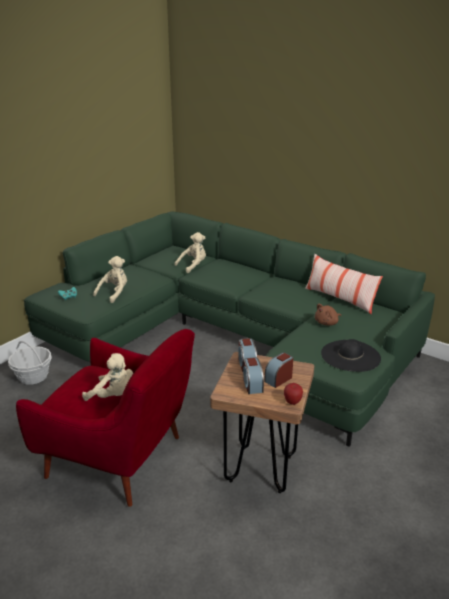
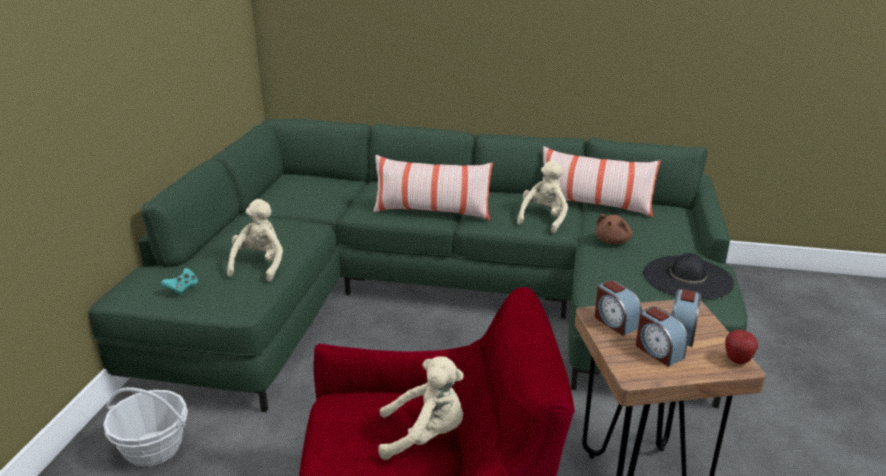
camera: 25 degrees left, 0 degrees up
(193, 266) = (346, 198): beige plush toy -> beige plush toy (544, 219)
(233, 283) = (432, 212): none -> pillow

